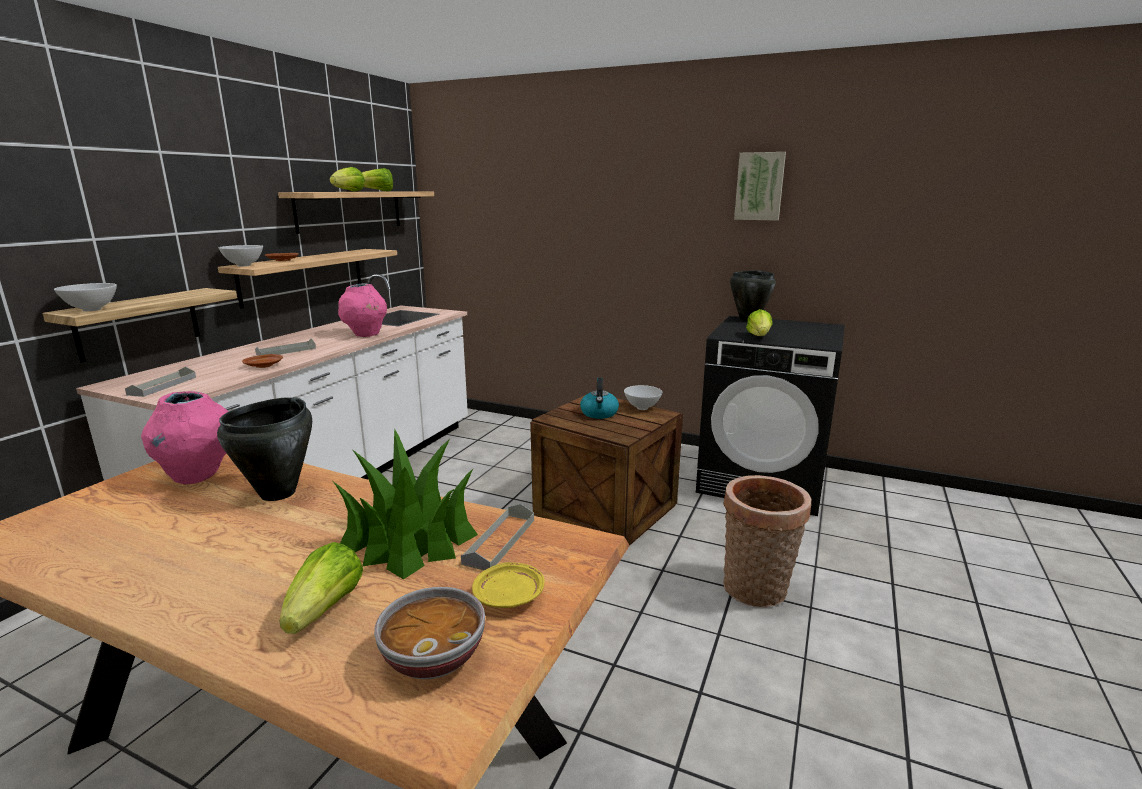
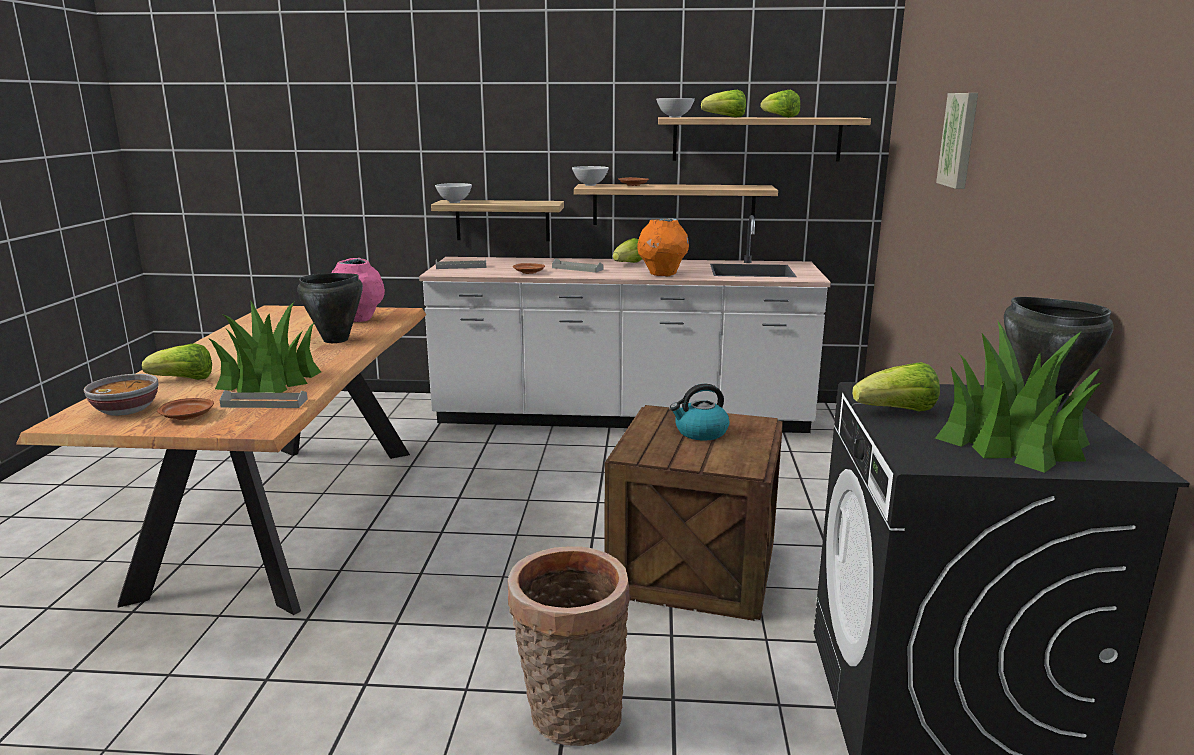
camera: 70 degrees right, 0 degrees up
(305, 337) = (629, 264): none -> lettuce
(366, 335) = (662, 274): pink vase -> orange vase
(509, 595) = (188, 416): yellow plate -> brown plate
(642, 408) = (752, 453): white bowl -> white bowl (674, 117)
(759, 186) = (1138, 125): picture -> picture (960, 140)
(801, 331) = (1012, 441): none -> potted plant

